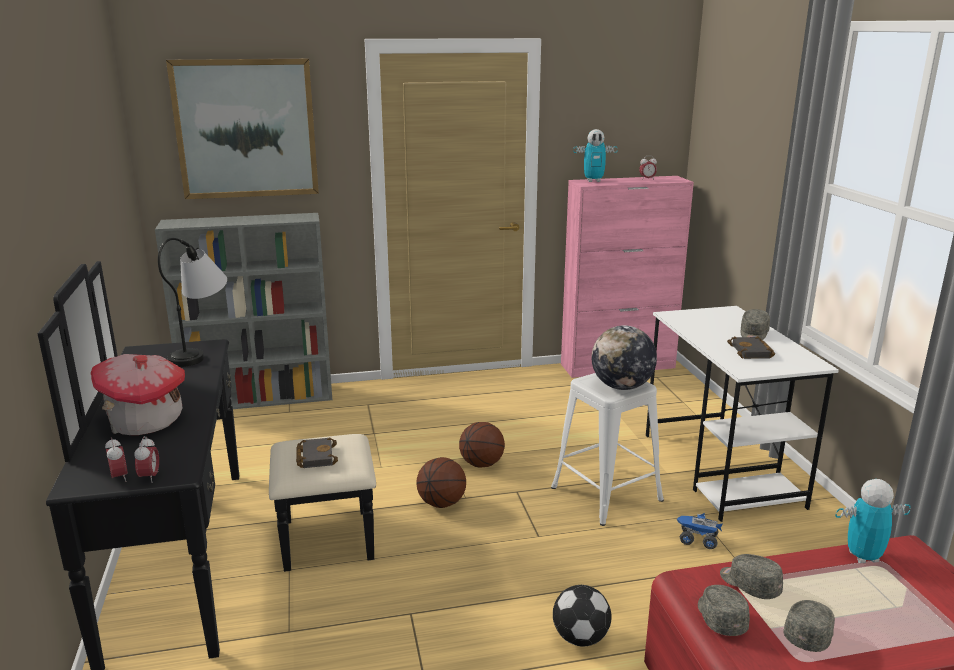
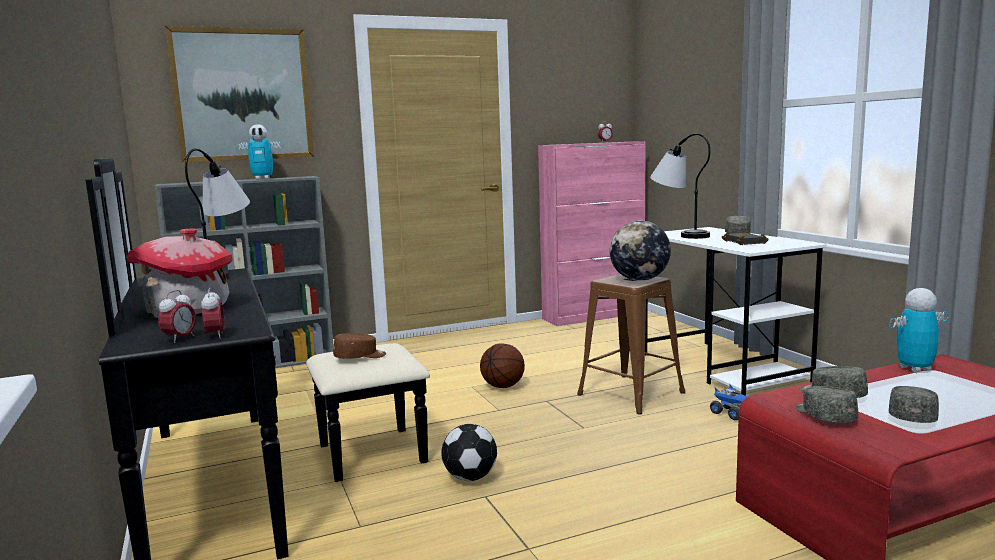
camera: 10 degrees left, 10 degrees down
(119, 478) = (180, 339): alarm clock -> alarm clock turned 60 degrees clockwise
(315, 456) = (360, 357): black book -> brown cap
(442, 503) = (477, 415): basketball -> none
(579, 637) = (664, 492): football -> football (469, 477)
(593, 181) = (560, 144): toy robot -> toy robot (262, 179)
(606, 493) = (630, 393): white stool -> brown stool
(690, 322) = (678, 235): none -> table lamp
(697, 540) = (731, 414): toy truck -> toy truck turned 135 degrees counterclockwise

